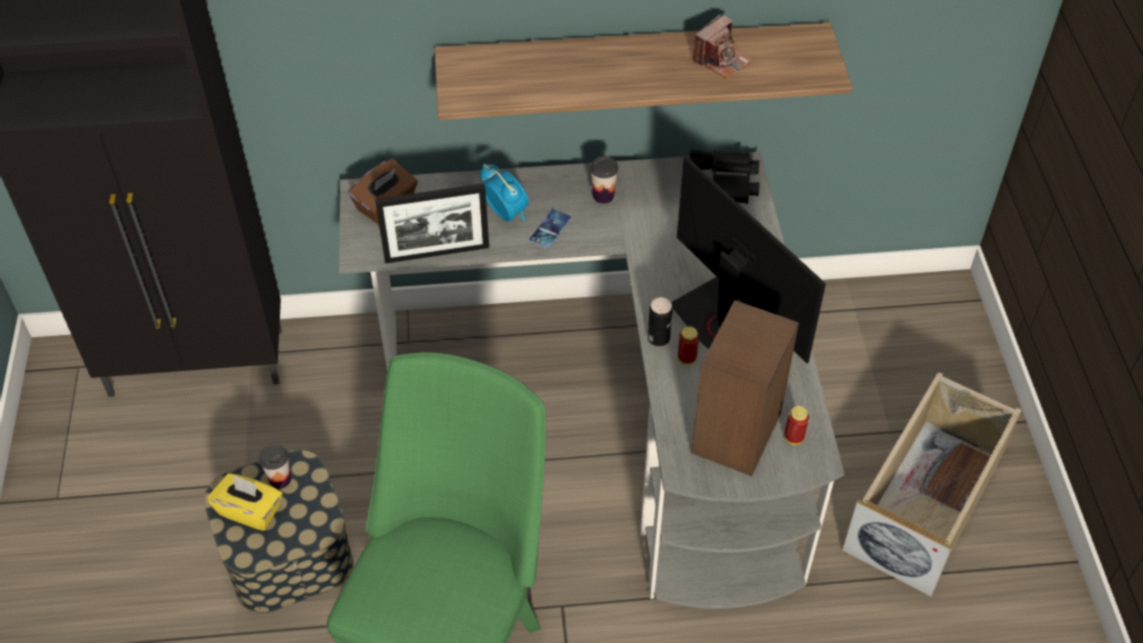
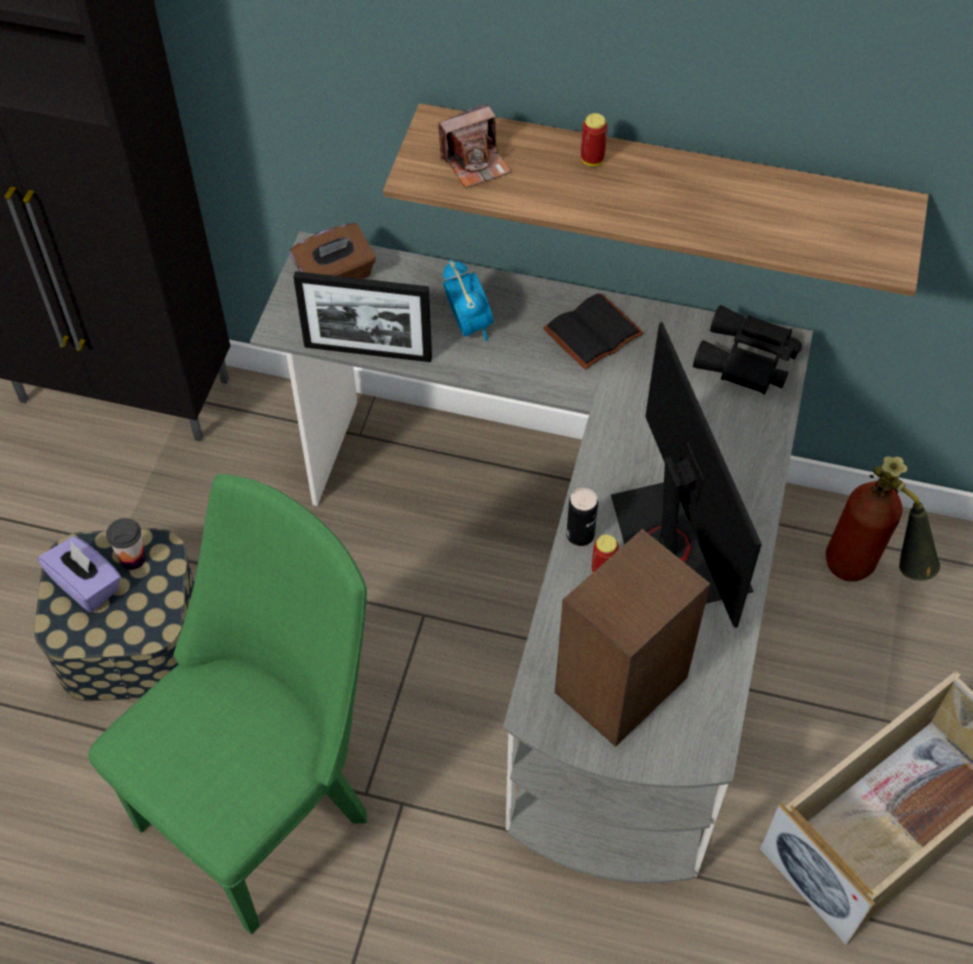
camera: 20 degrees right, 5 degrees up
(250, 511) = (87, 585): yellow tissue box -> purple tissue box
(550, 229) = (512, 359): phone -> none
(603, 196) = (593, 335): cup -> black book
(721, 60) = (761, 209): camera -> camera (475, 162)
(793, 438) = (689, 714): can -> can (592, 160)
(836, 334) = (867, 575): none -> fire extinguisher

